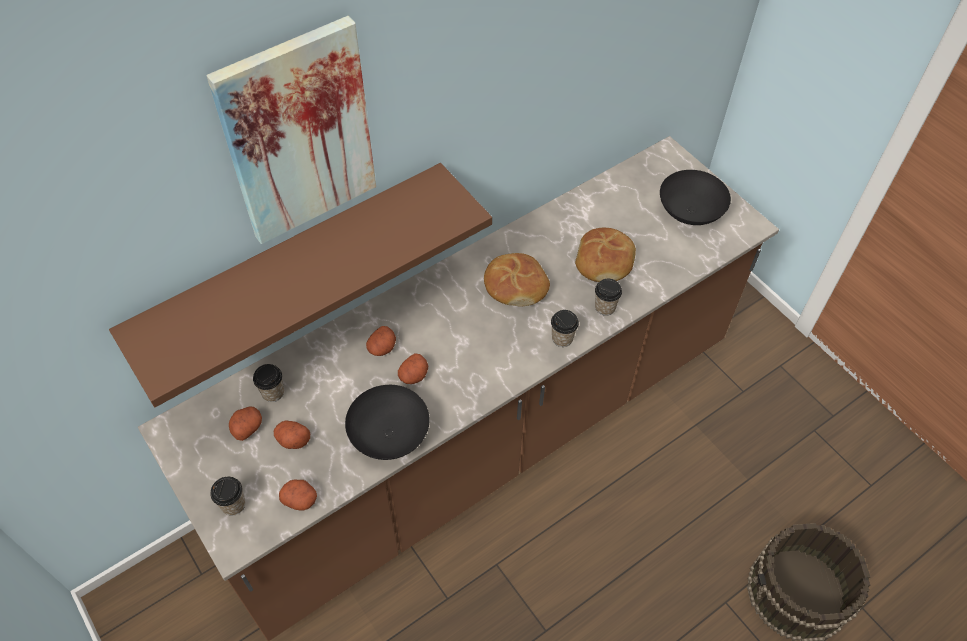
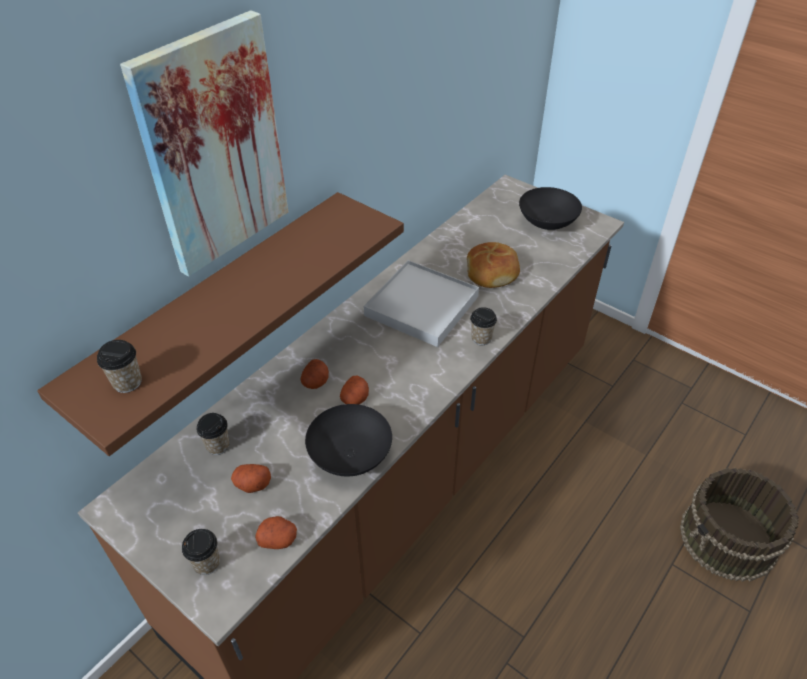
camera: 15 degrees left, 10 degrees down
(247, 427) = (200, 484): potato -> none
(515, 285) = (421, 306): bread -> white tray
(605, 307) = (508, 306): cup -> cup (127, 382)

